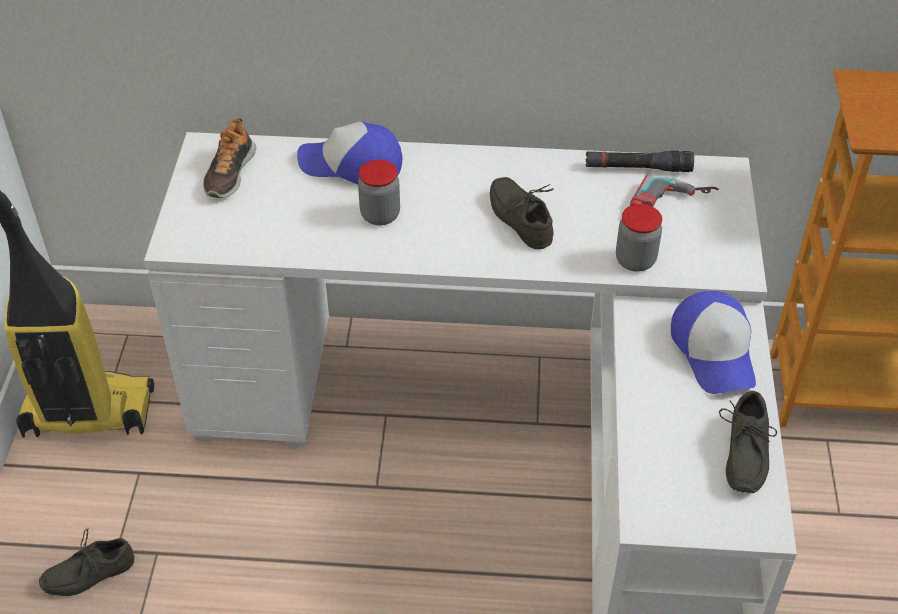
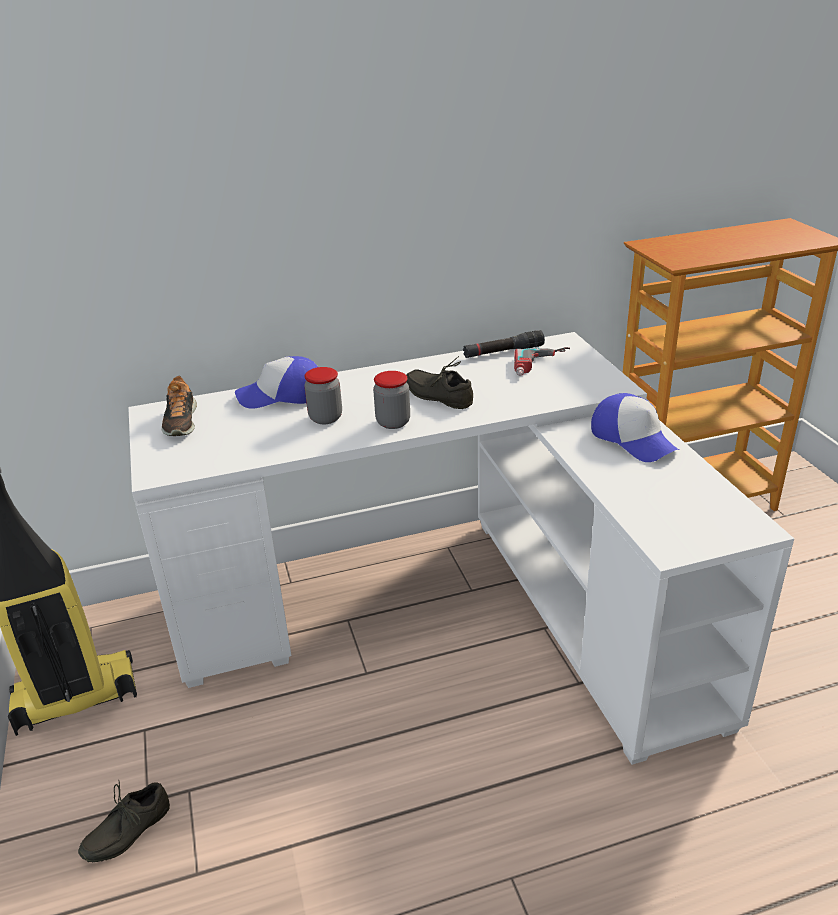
camera: 20 degrees left, 15 degrees down
(635, 260) = (541, 398): jar -> jar (393, 422)
(741, 453) = (702, 491): grey shoe -> none

